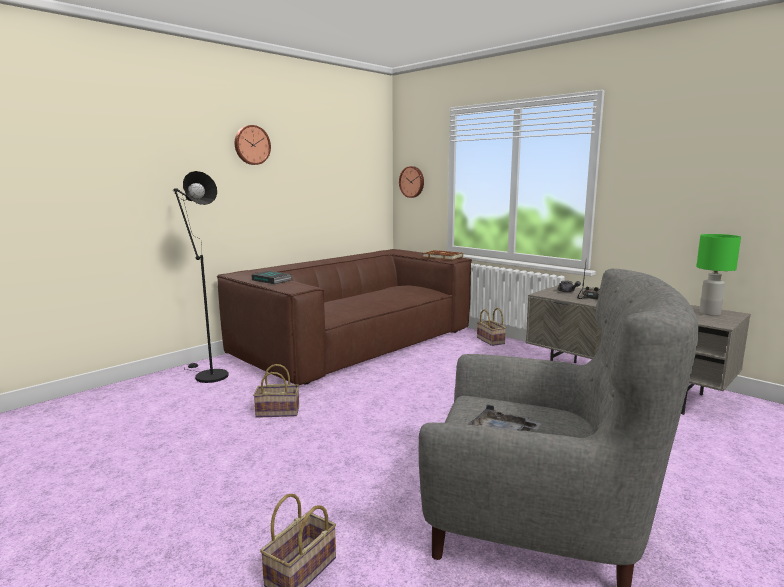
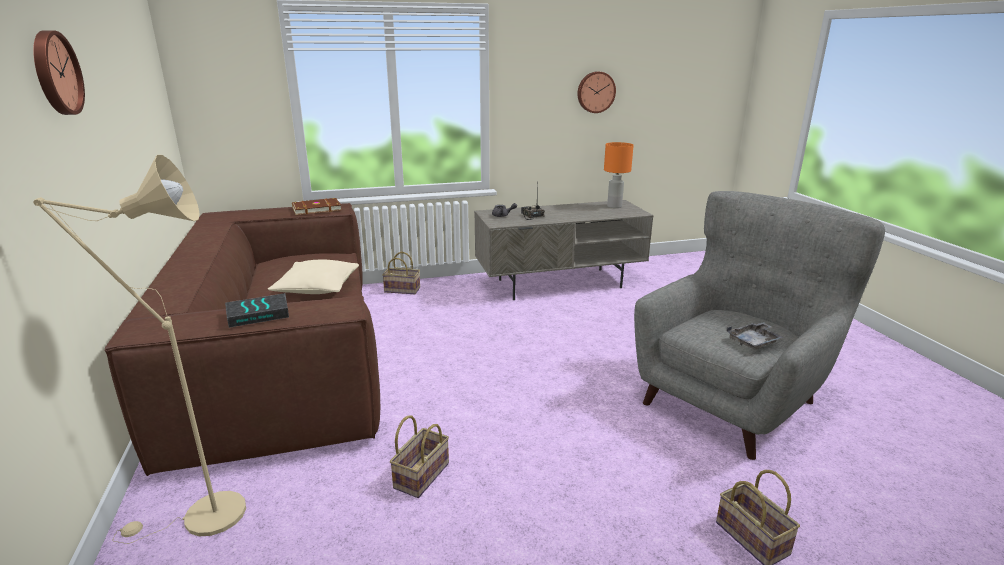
camera: 60 degrees left, 10 degrees up
(207, 375) = (202, 518): black floor lamp -> beige floor lamp
(379, 300) = (317, 288): none -> beige pillow
(412, 182) = (218, 109): wall clock -> wall clock (595, 92)
(709, 313) = (614, 206): green table lamp -> orange table lamp

